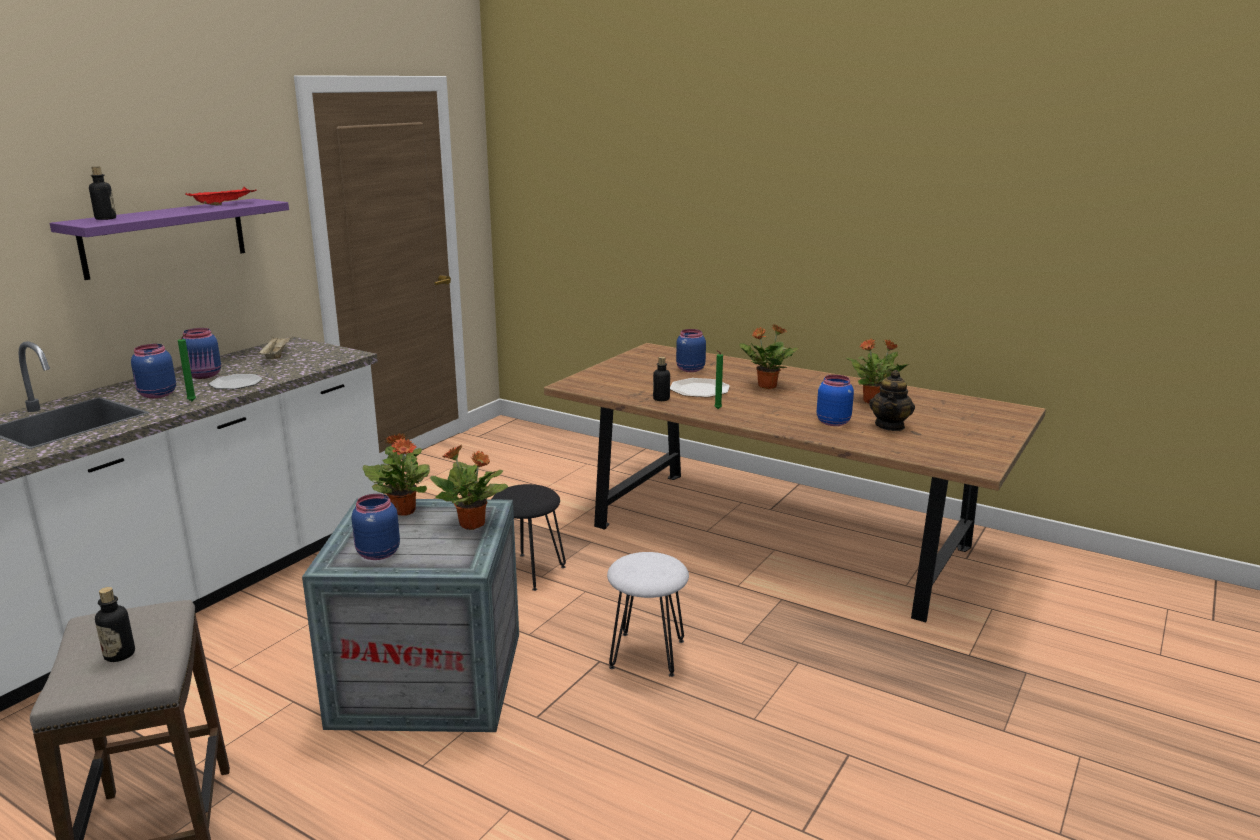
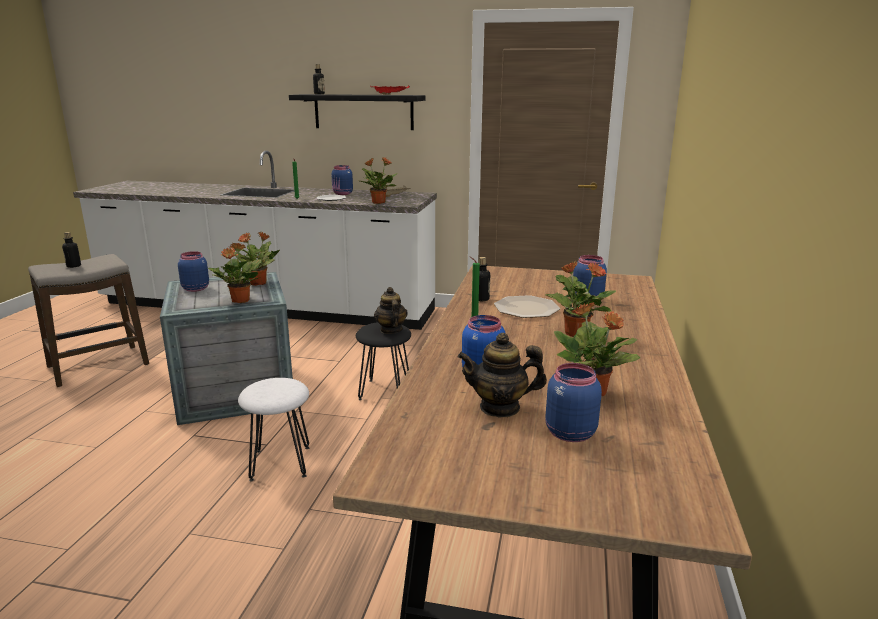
camera: 70 degrees right, 0 degrees up
(156, 395) = (304, 194): blue jar -> blue jar (568, 433)
(165, 237) = (363, 112): purple shelf -> black shelf
(312, 365) = (378, 202): none -> potted plant
(534, 491) = (390, 330): none -> teapot

